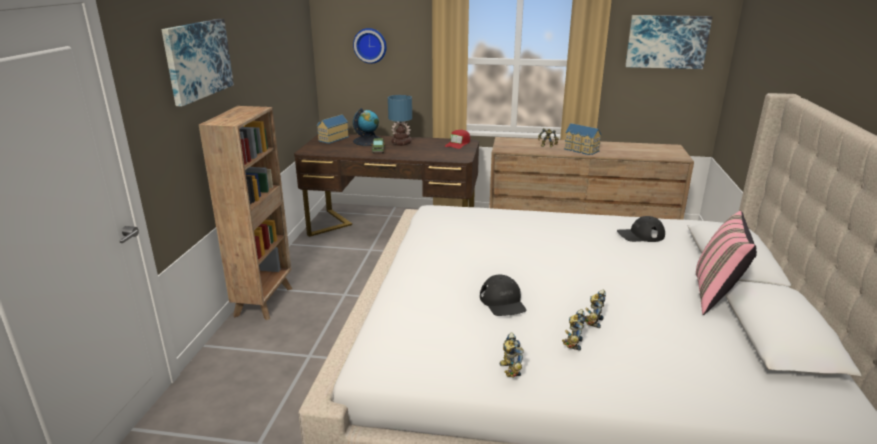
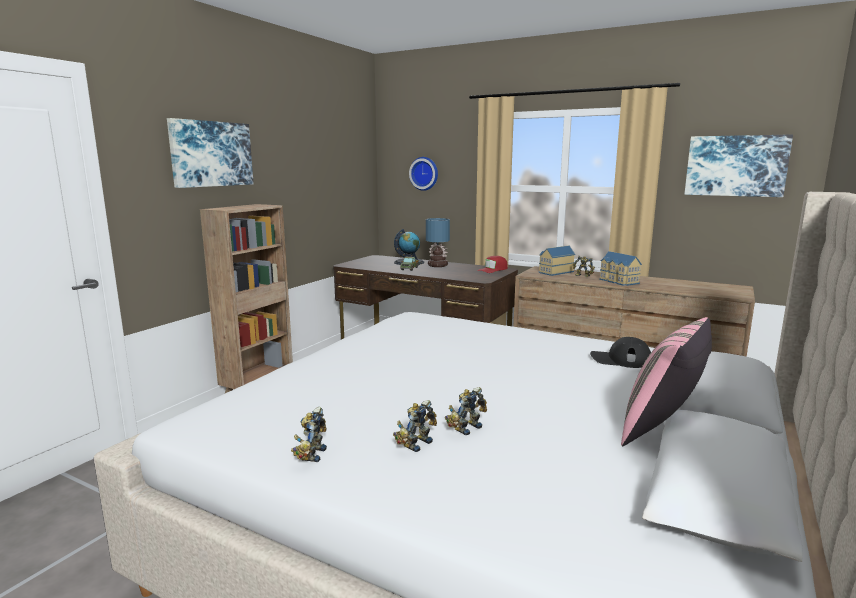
camera: 20 degrees right, 10 degrees down
(332, 139) = (379, 259): toy house -> toy house (554, 272)
(503, 302) = (384, 394): black cap -> none

